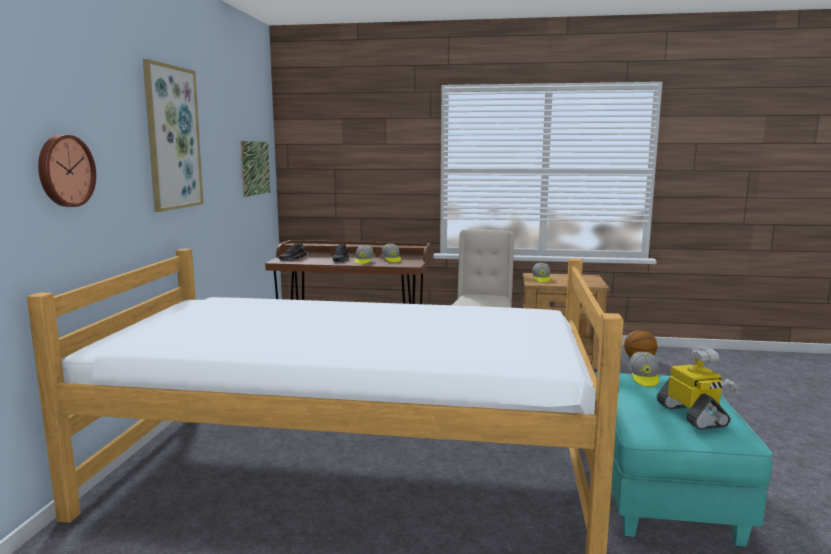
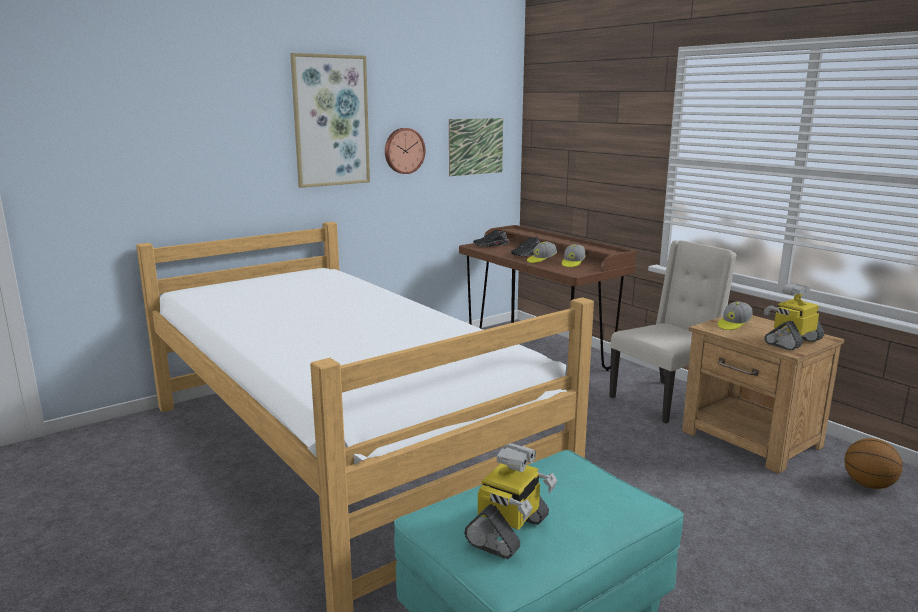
camera: 45 degrees right, 5 degrees up
(64, 171) = (186, 152): wall clock -> wall clock (403, 150)
(586, 281) = (792, 342): none -> toy robot
(644, 378) = (577, 475): cap -> none

